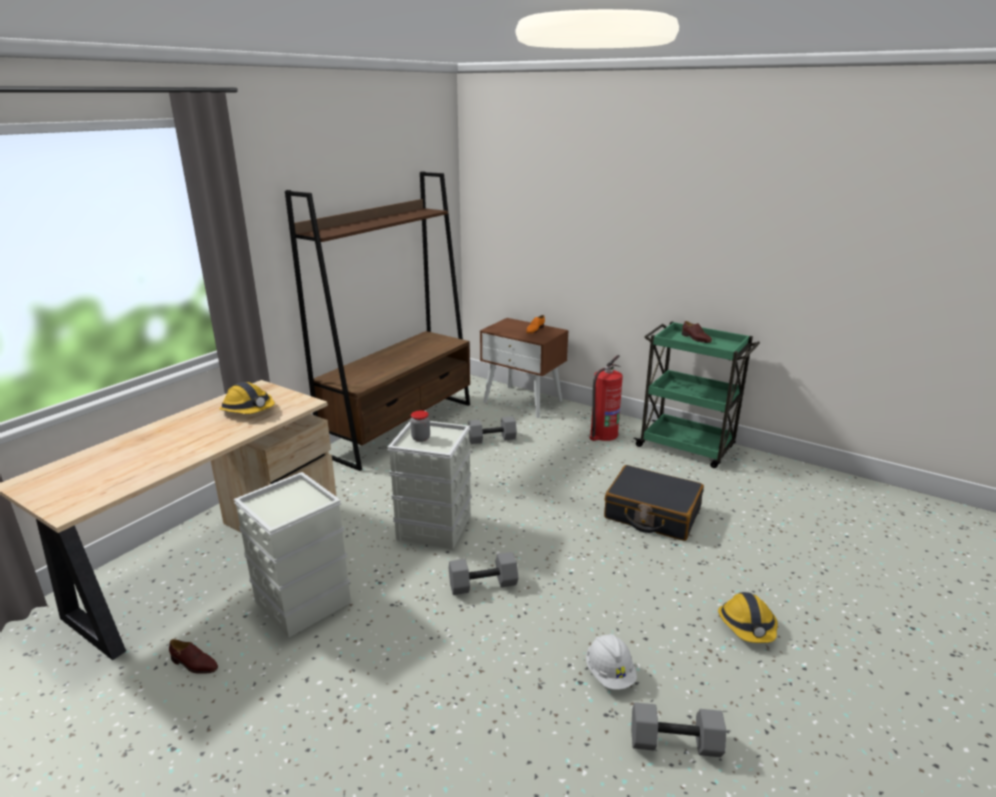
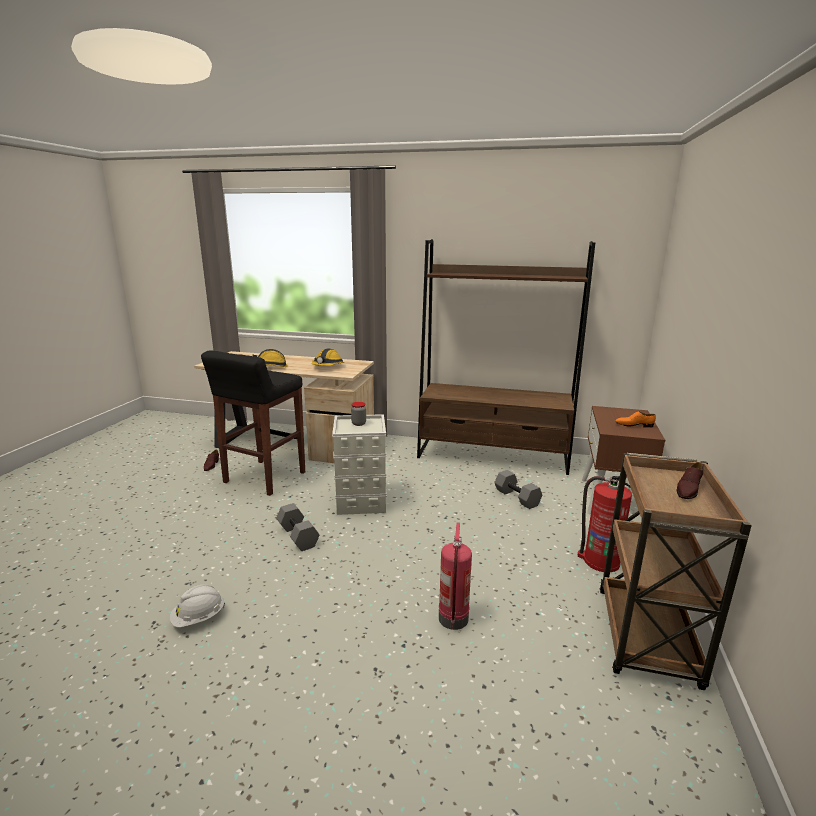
camera: 70 degrees right, 5 degrees down
(302, 603) = (264, 478): grey storage box -> black stool
(652, 514) = (454, 619): black suitcase -> fire extinguisher
(674, 744) = (114, 667): grey dumbbell -> none
(687, 447) = (647, 638): green cart -> brown cart
(747, 626) = (270, 720): hard hat -> hard hat (269, 367)

